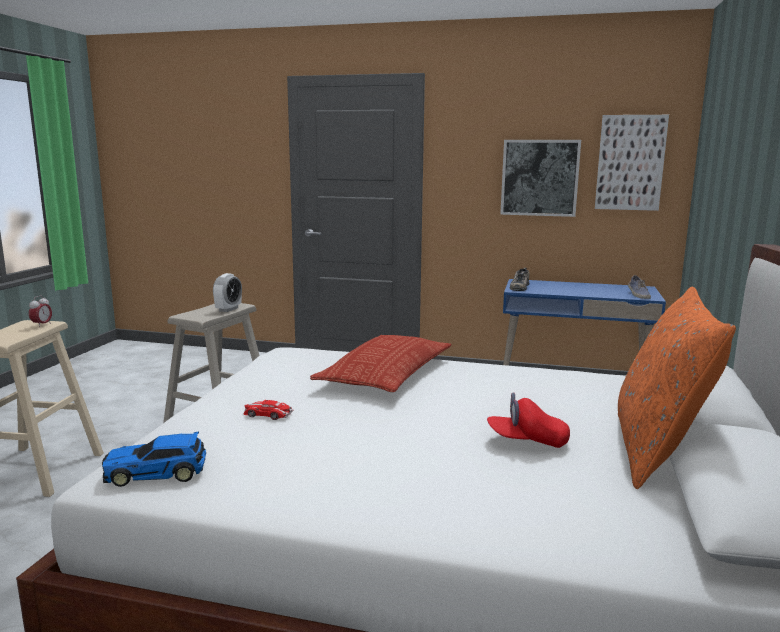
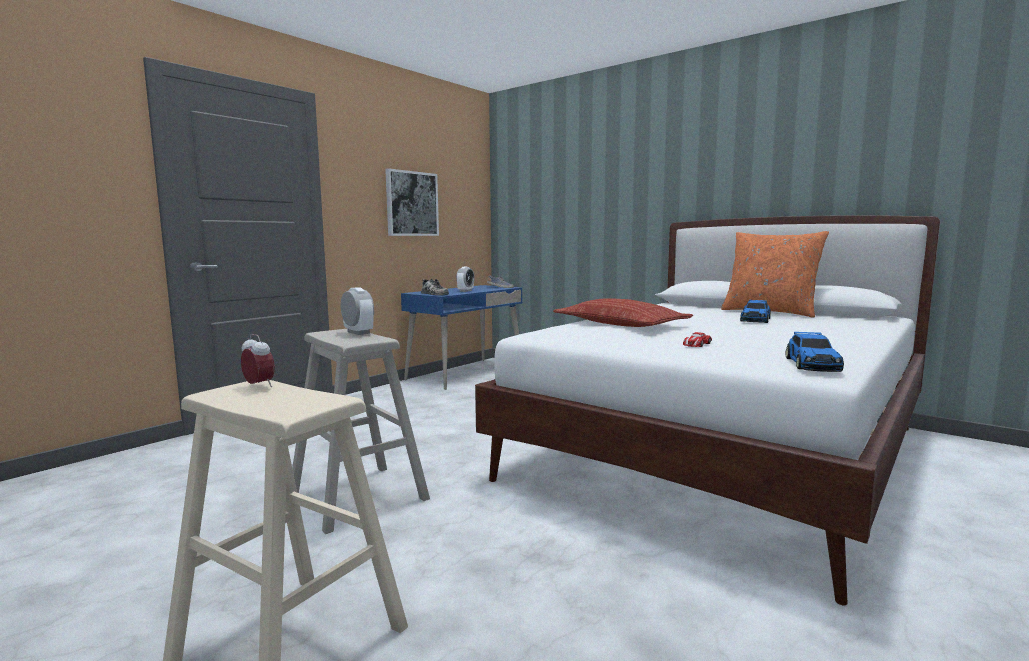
camera: 65 degrees left, 5 degrees down
(527, 441) = (755, 320): red cap -> toy car
(569, 290) = (465, 291): none -> alarm clock
(630, 163) = (461, 194): picture -> none

